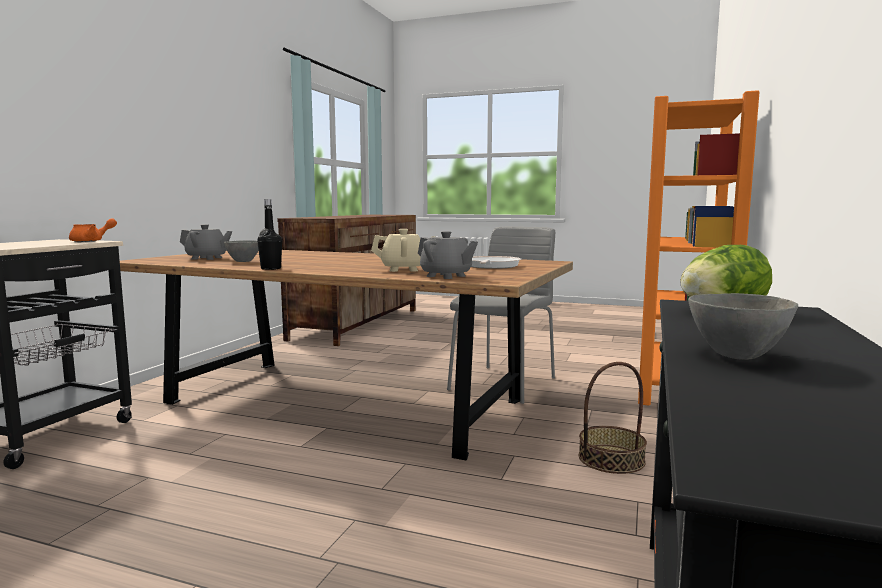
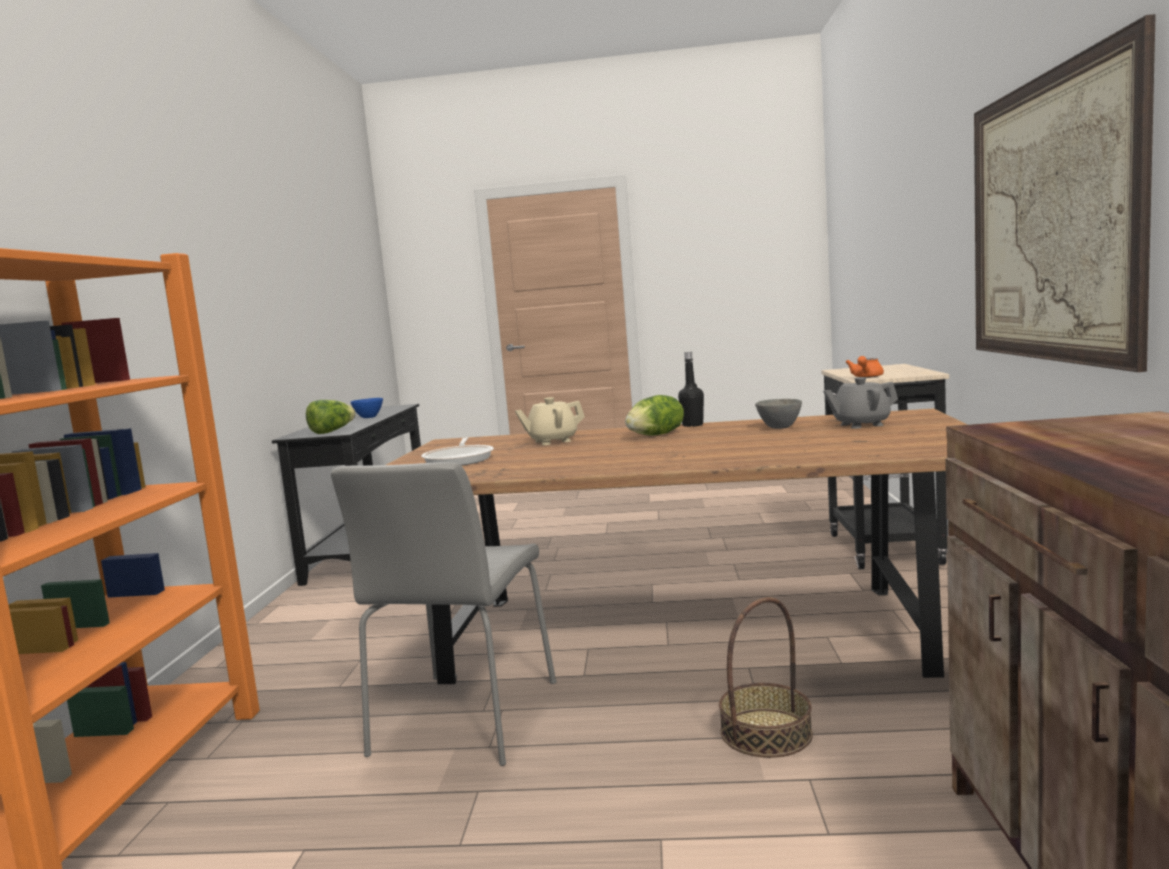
camera: 165 degrees right, 0 degrees up
(162, 136) = (1049, 219): none -> picture
(323, 265) = (657, 435): none -> lettuce
(446, 276) = (498, 439): grey teapot -> none
(611, 459) = (358, 626): basket -> basket (765, 733)
(736, 355) = (369, 417): grey bowl -> blue bowl

